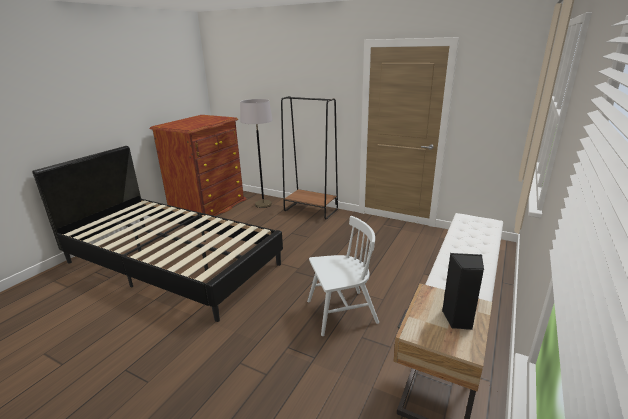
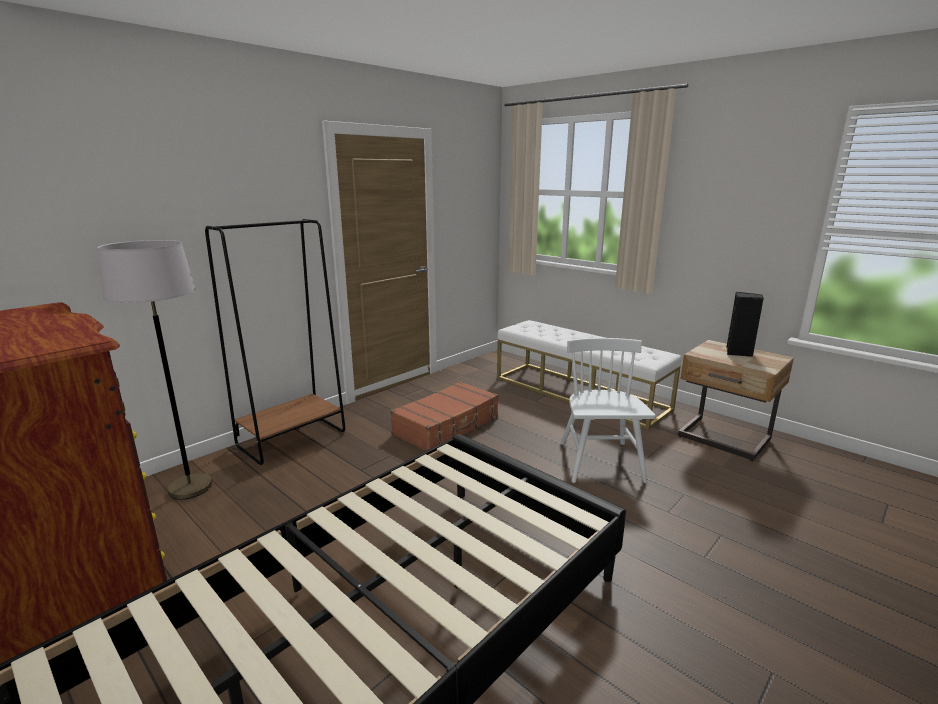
camera: 75 degrees left, 5 degrees down
(354, 246) = (447, 426): none -> brown suitcase

